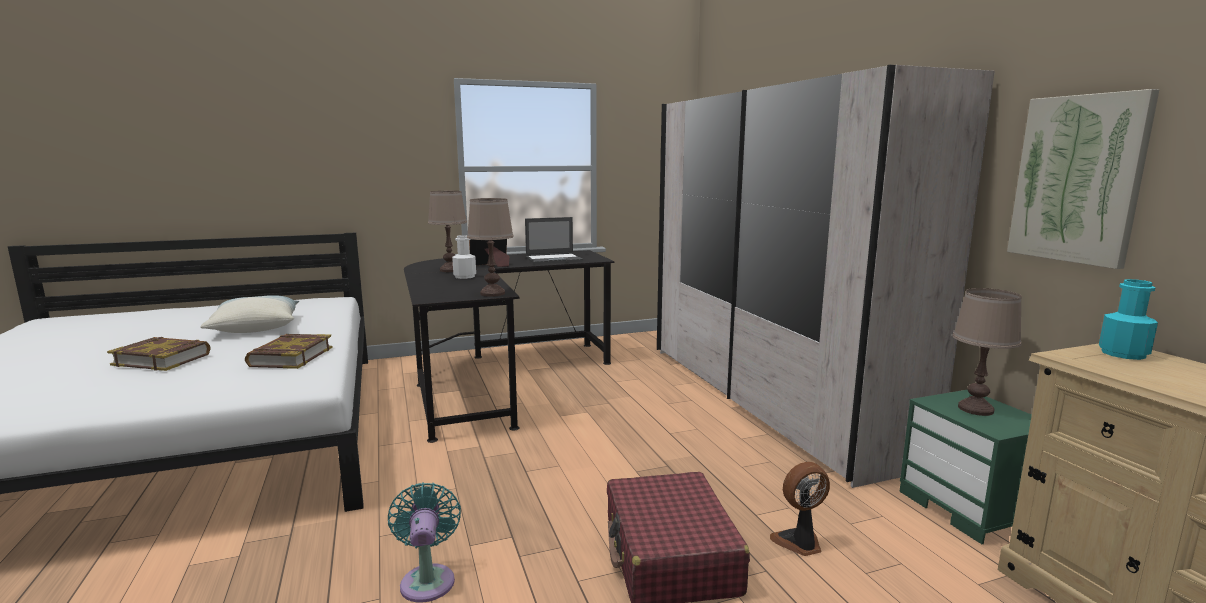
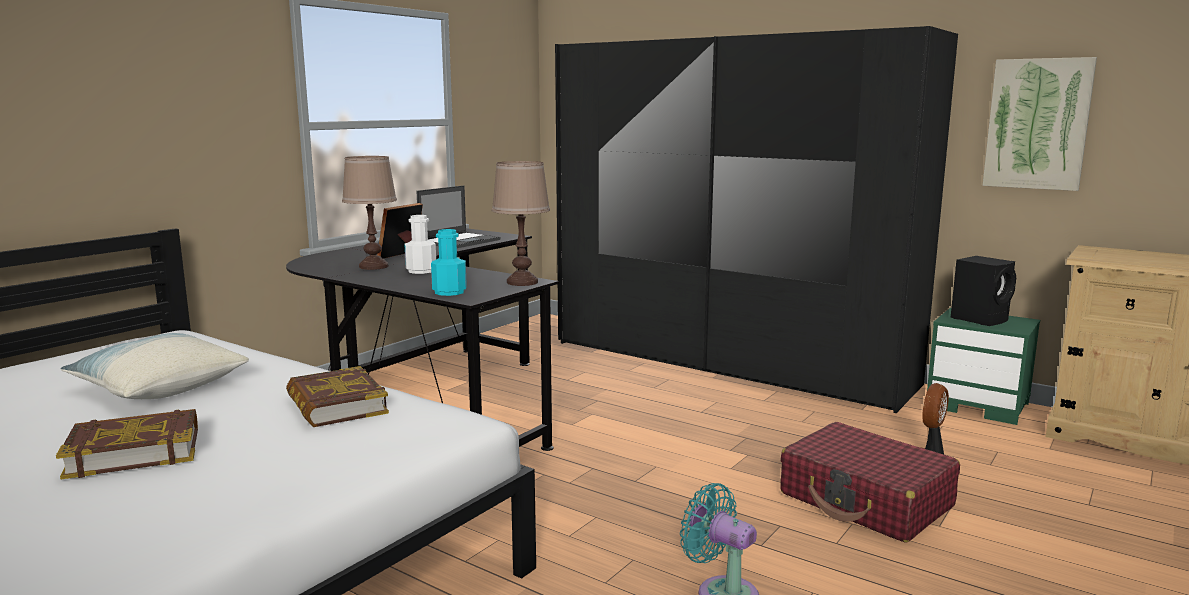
camera: 35 degrees left, 0 degrees up
(768, 398) = (728, 363): white wardrobe -> black wardrobe
(975, 409) = (980, 319): brown table lamp -> black speaker
(1123, 354) = (1103, 251): turquoise bottle -> turquoise bottle (449, 292)

